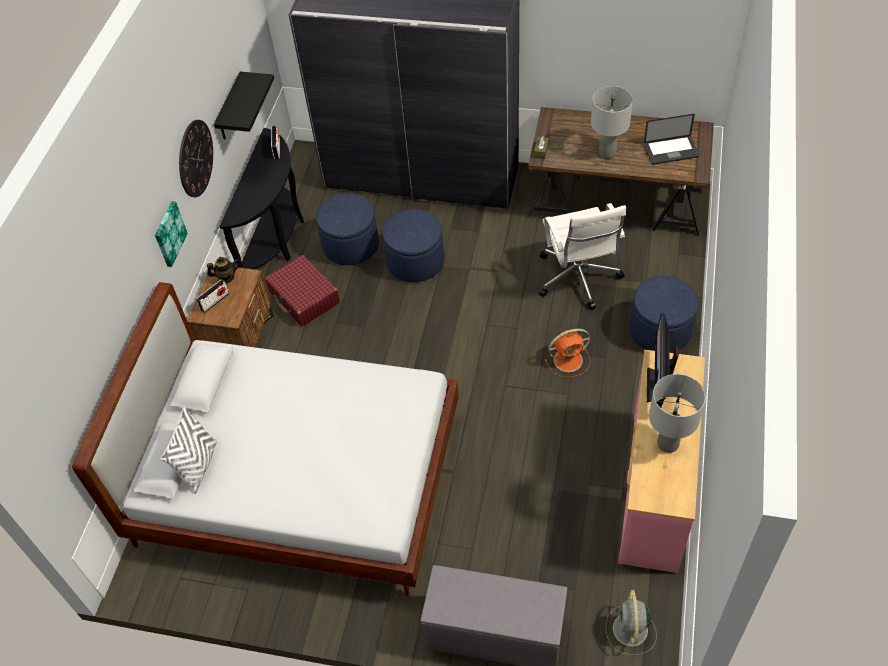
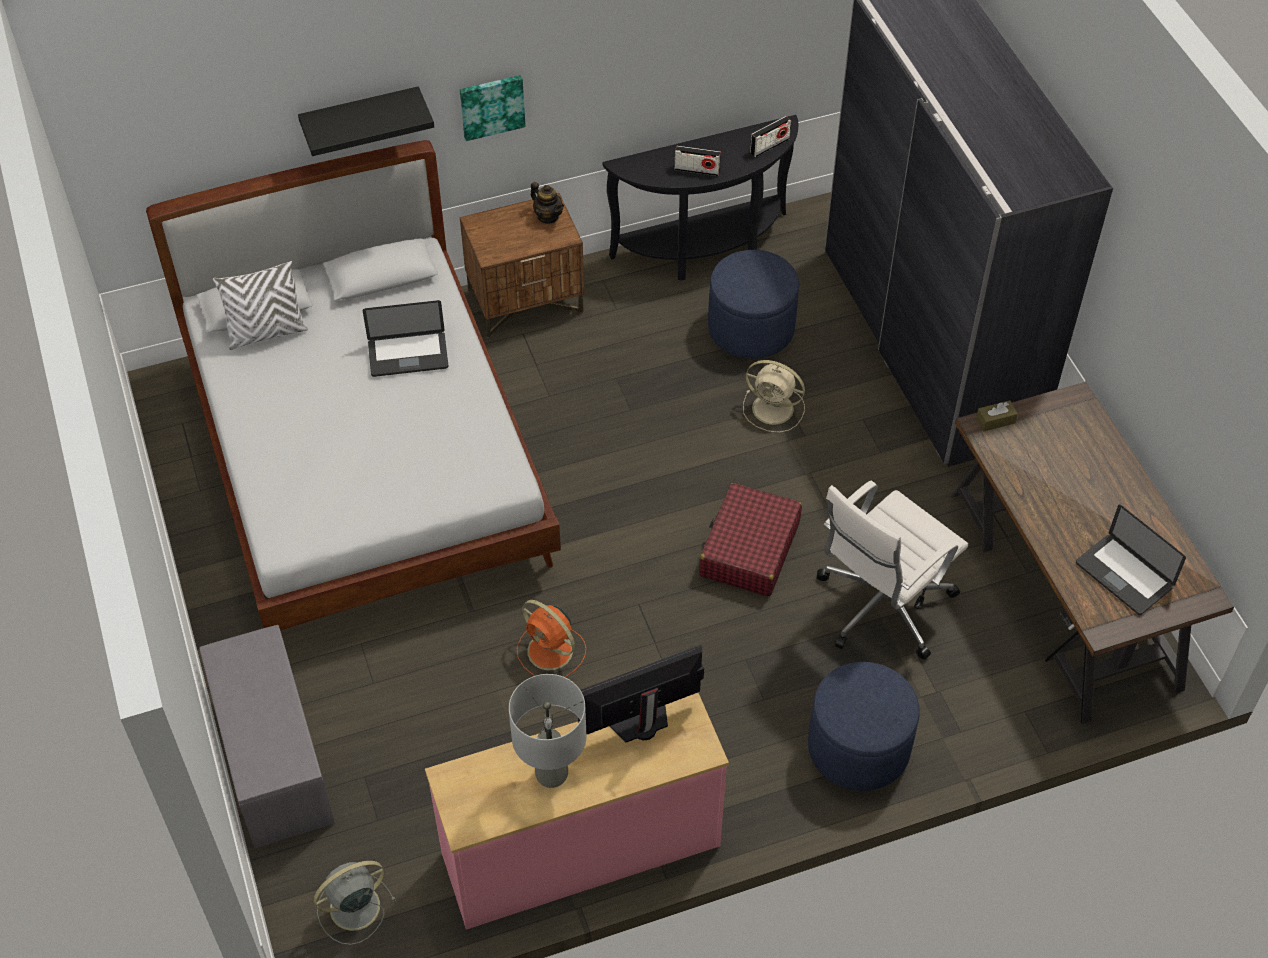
camera: 55 degrees right, 0 degrees up
(195, 158) = (607, 60): wall clock -> none
(215, 301) = (505, 226): radio -> radio (697, 170)
(230, 108) = (732, 50): black shelf -> black shelf (361, 117)
(283, 393) = (408, 355): none -> laptop
(304, 297) = (633, 326): red suitcase -> red suitcase (749, 550)
(415, 261) = (774, 409): blue ottoman -> beige fan
(569, 360) = (730, 658): orange fan -> orange fan (551, 652)
(607, 153) = (1054, 499): grey table lamp -> none

